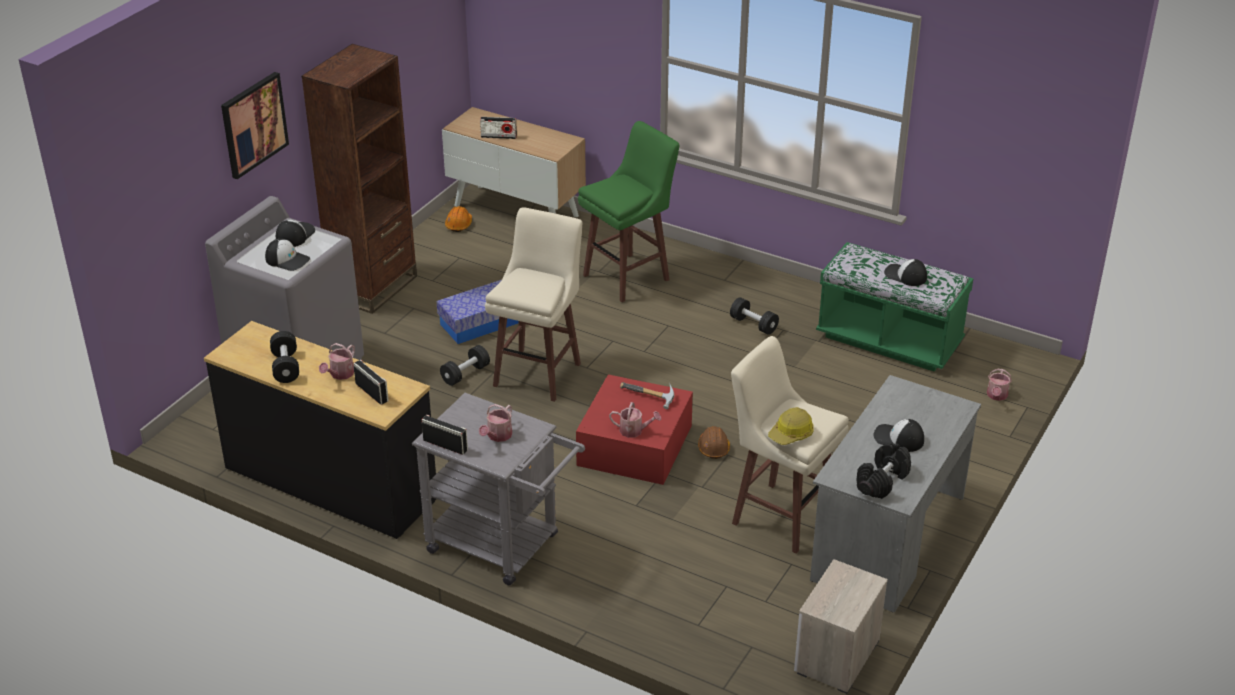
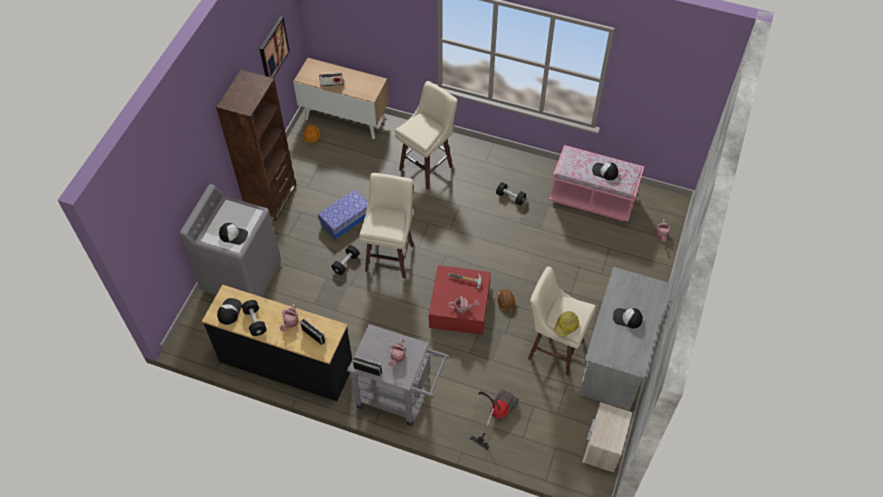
camera: 10 degrees left, 20 degrees up
(253, 124) = (194, 151): picture -> picture (273, 49)
(294, 235) = (232, 212): cap -> cap (229, 311)
(628, 277) = (427, 167): green stool -> beige stool
(658, 589) = (495, 414): none -> vacuum cleaner
(882, 481) = (623, 353): black dumbbell -> none
(889, 340) = (592, 199): green bench -> pink bench

